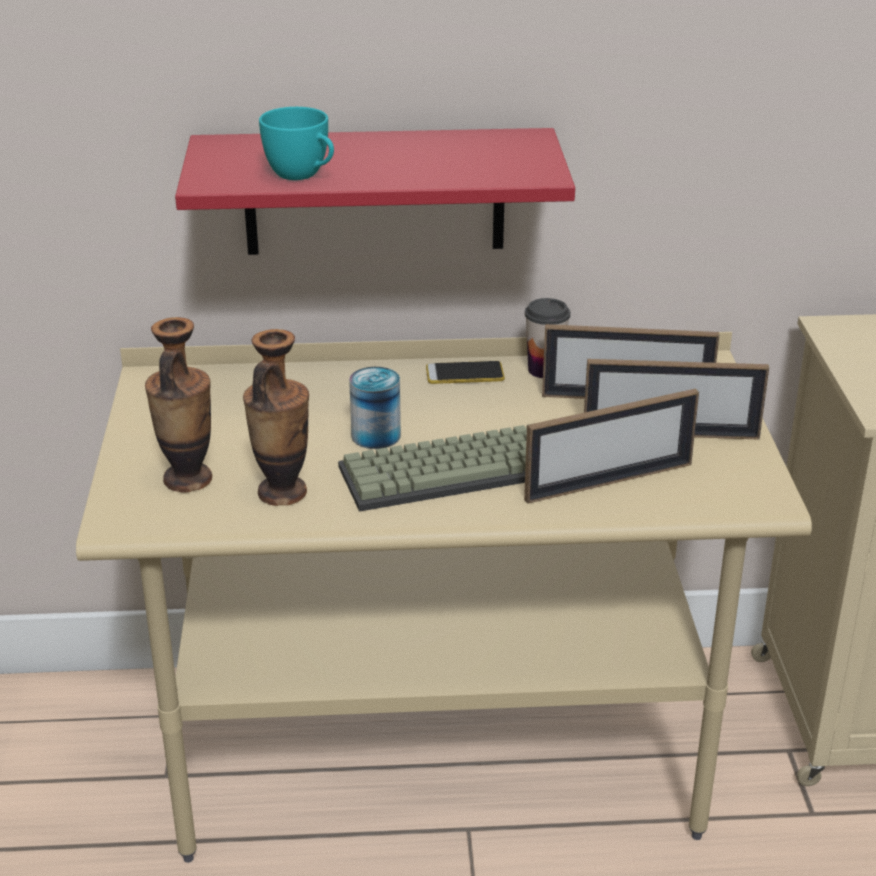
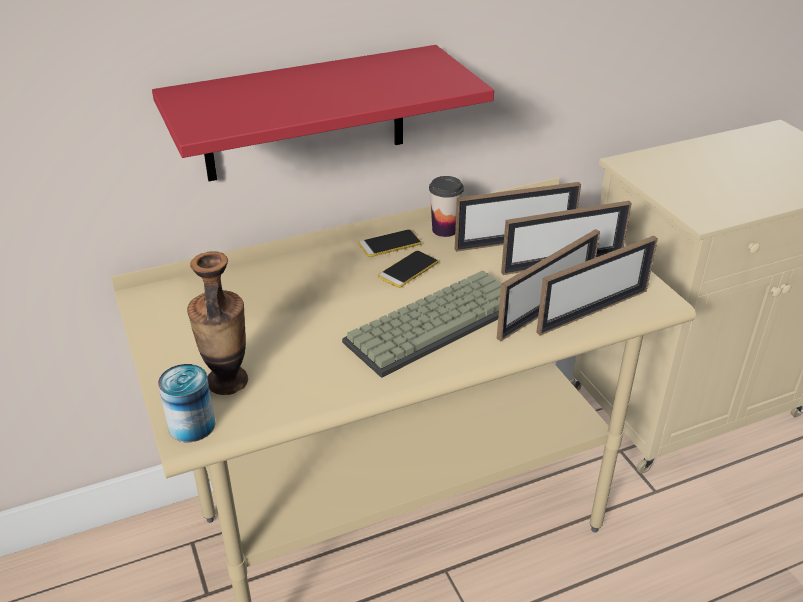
camera: 20 degrees left, 5 degrees up
(282, 492) = (311, 375): vase -> none
(302, 175) = (276, 111): turquoise cup -> none
(376, 436) = (355, 309): can -> can (192, 425)
(468, 406) = (408, 269): none -> phone
(669, 495) = (593, 311): none -> picture frame

